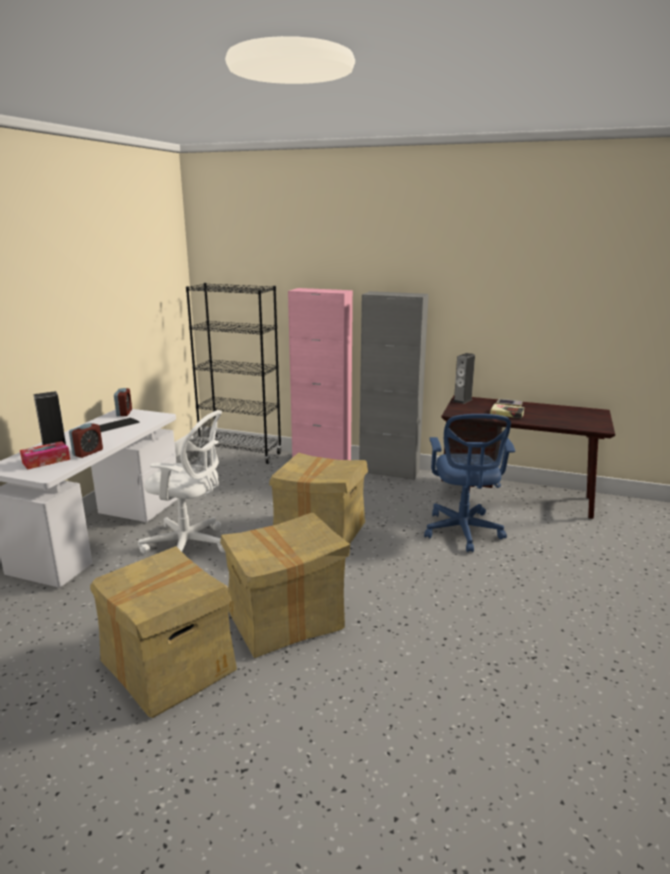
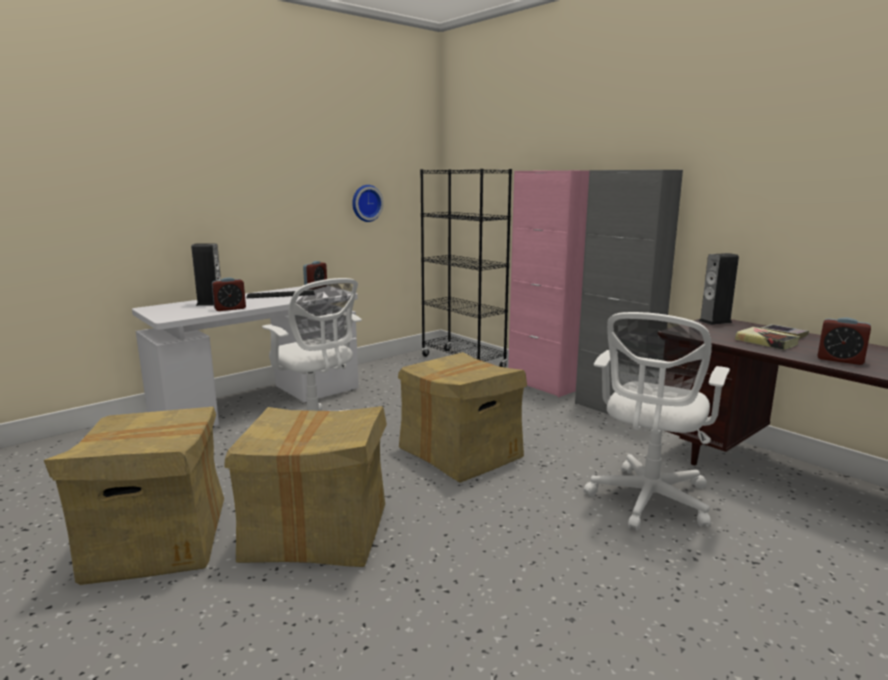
camera: 30 degrees right, 5 degrees down
(46, 461) = (189, 309): tissue box -> none
(142, 323) = (366, 203): none -> wall clock
(463, 532) = (648, 502): blue office chair -> white office chair
(553, 420) = (840, 360): none -> alarm clock

